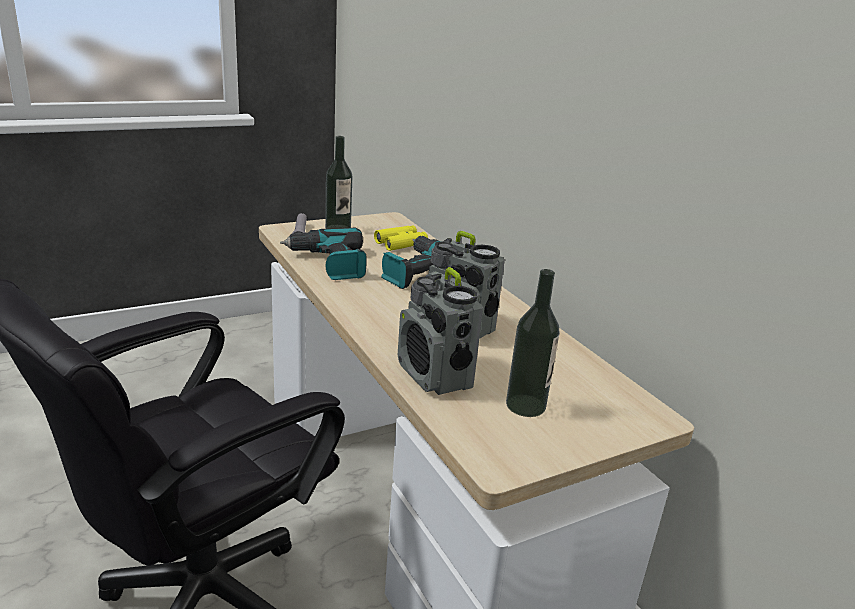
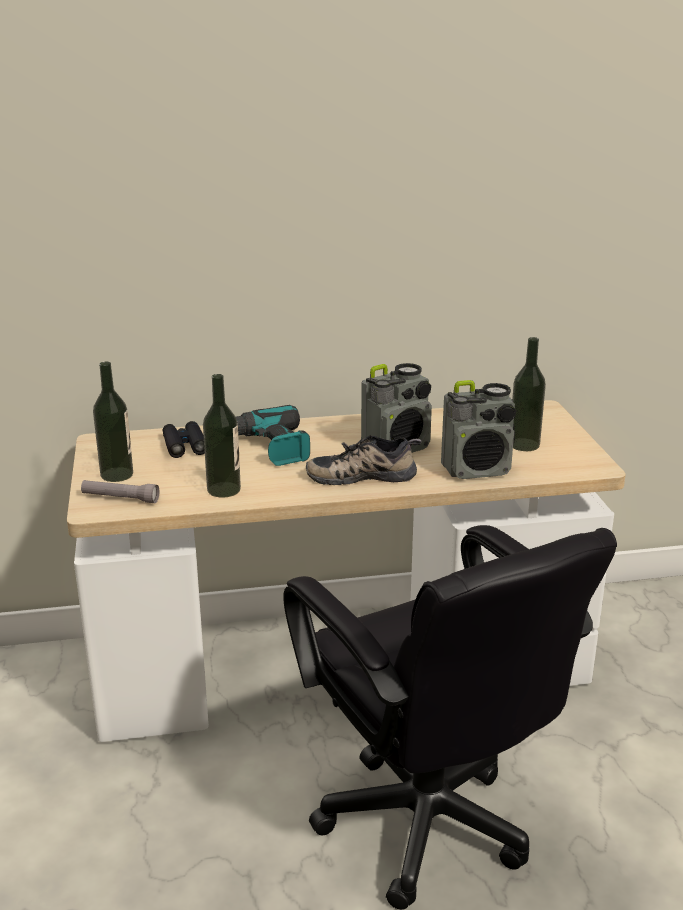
camera: 70 degrees left, 0 degrees up
(329, 264) = (224, 489): power drill -> bottle
(387, 316) = (362, 474): none -> shoe
(401, 243) = (185, 445): yellow binoculars -> black binoculars

